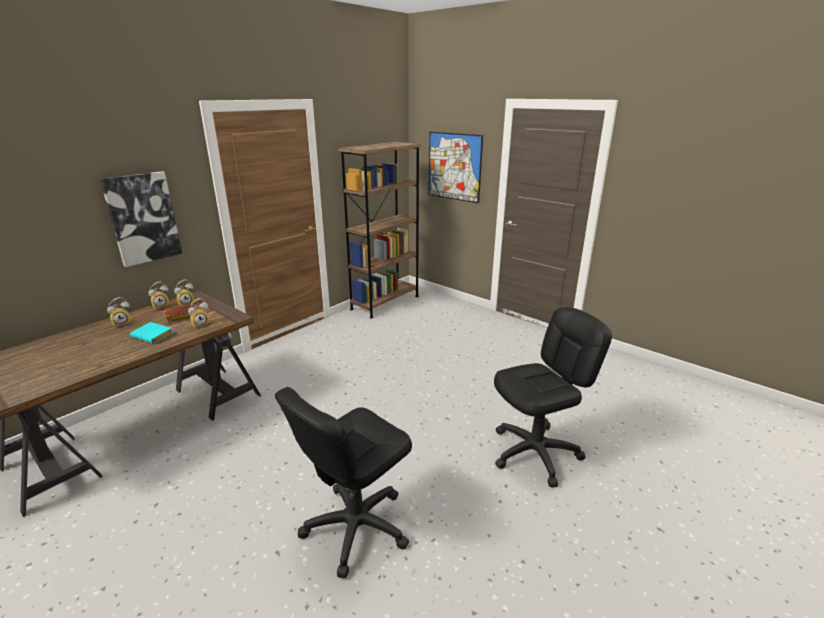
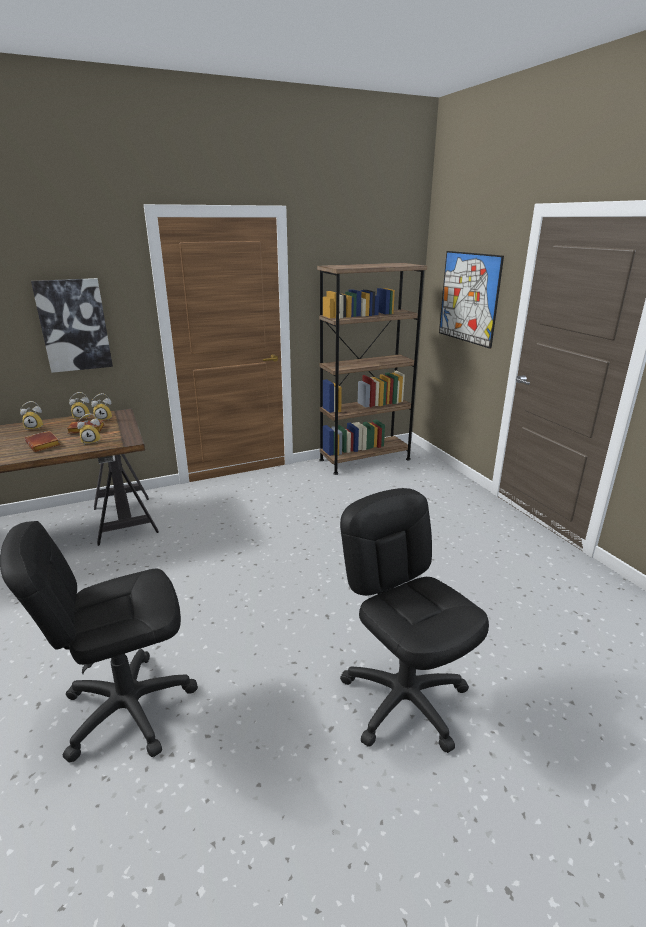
camera: 25 degrees right, 0 degrees up
(154, 336) = (44, 444): turquoise book -> brown book
(535, 453) = (404, 699): black office chair -> black office chair turned 120 degrees counterclockwise

